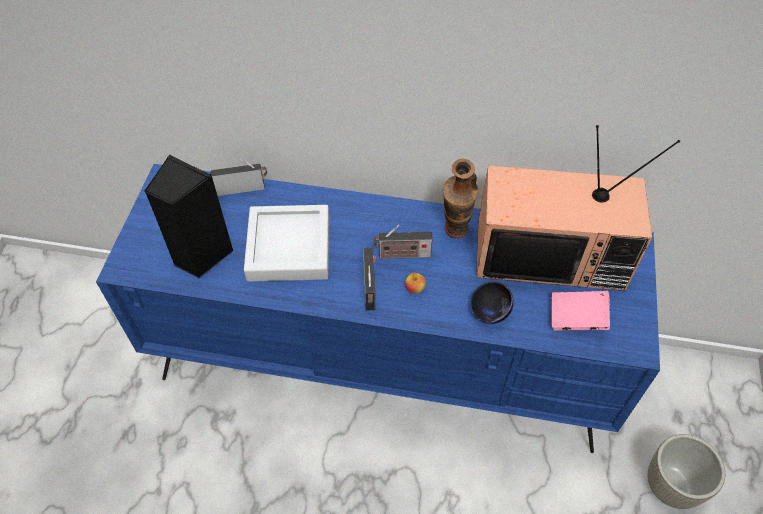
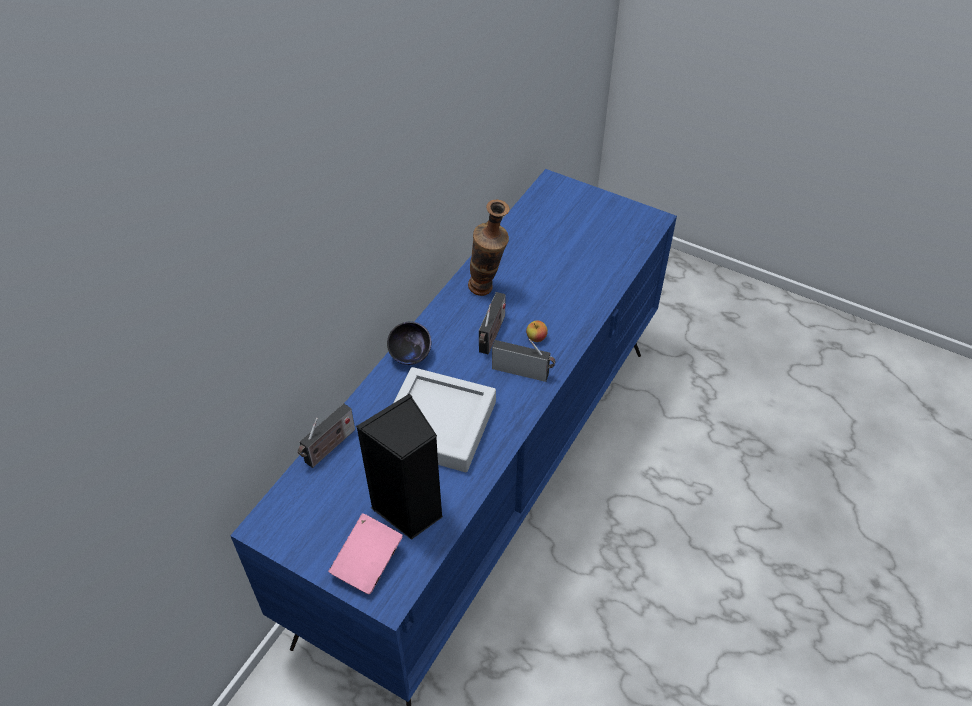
camera: 70 degrees left, 5 degrees down
(243, 188) = (328, 448): radio -> radio turned 150 degrees counterclockwise
(489, 312) = (584, 295): black bowl -> black bowl (410, 356)
(551, 253) = (538, 235): television -> none
(577, 318) = (612, 243): pink book -> pink book (368, 563)
(671, 486) = (684, 318): grey planter -> none

